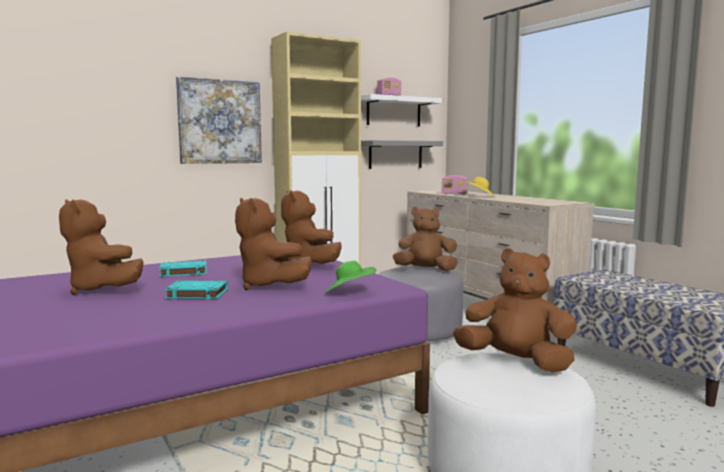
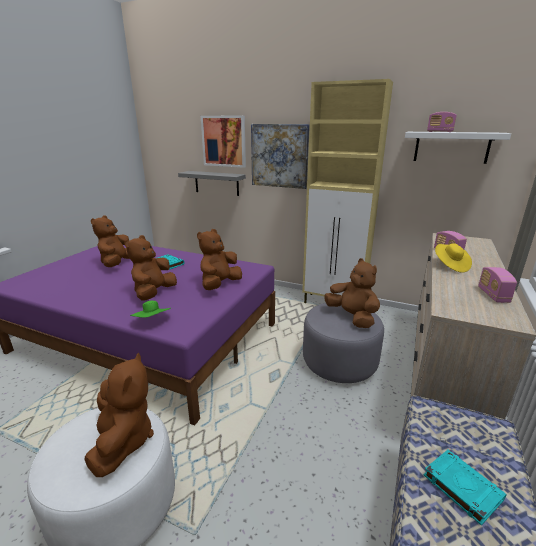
camera: 55 degrees right, 15 degrees up
(125, 100) = (224, 141): none -> picture
(196, 294) = (121, 284): turquoise book -> turquoise book (461, 487)
(395, 154) = (445, 192): grey shelf -> grey shelf (216, 183)
(538, 199) = (493, 295): none -> radio

